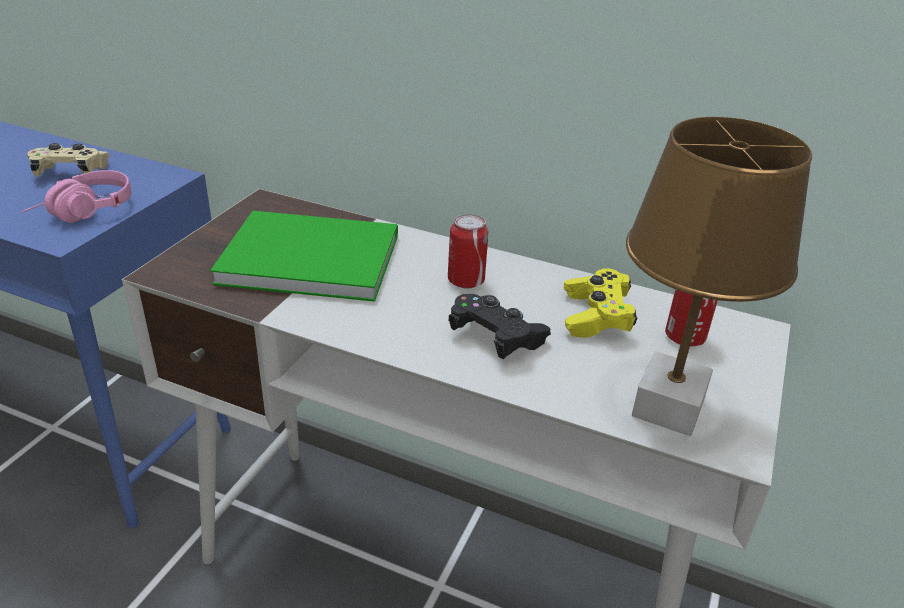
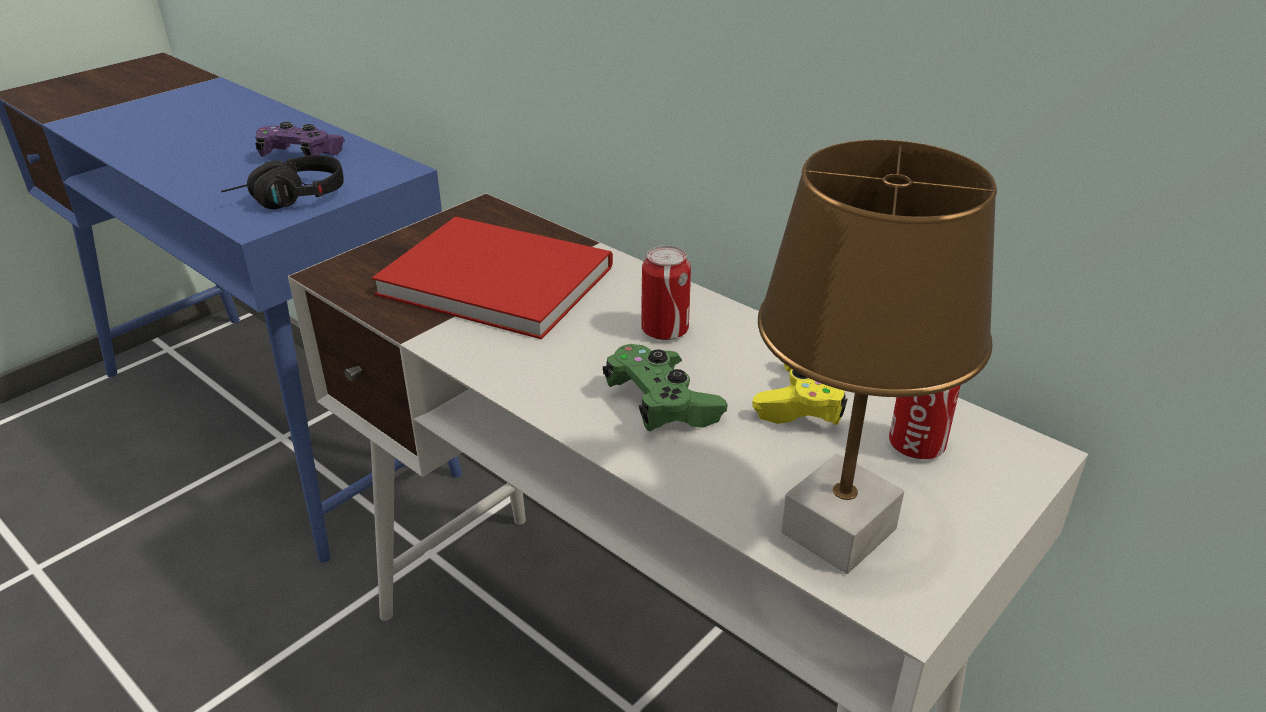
camera: 20 degrees right, 0 degrees up
(71, 173) = (301, 156): beige game controller -> purple game controller
(83, 213) = (289, 200): pink headphones -> black headphones
(306, 256) = (494, 276): green book -> red book
(496, 337) = (662, 405): black game controller -> green game controller

